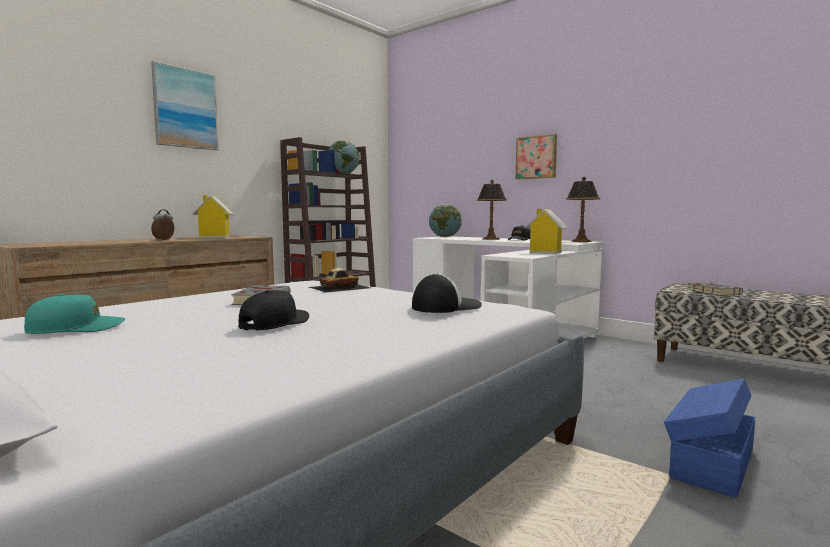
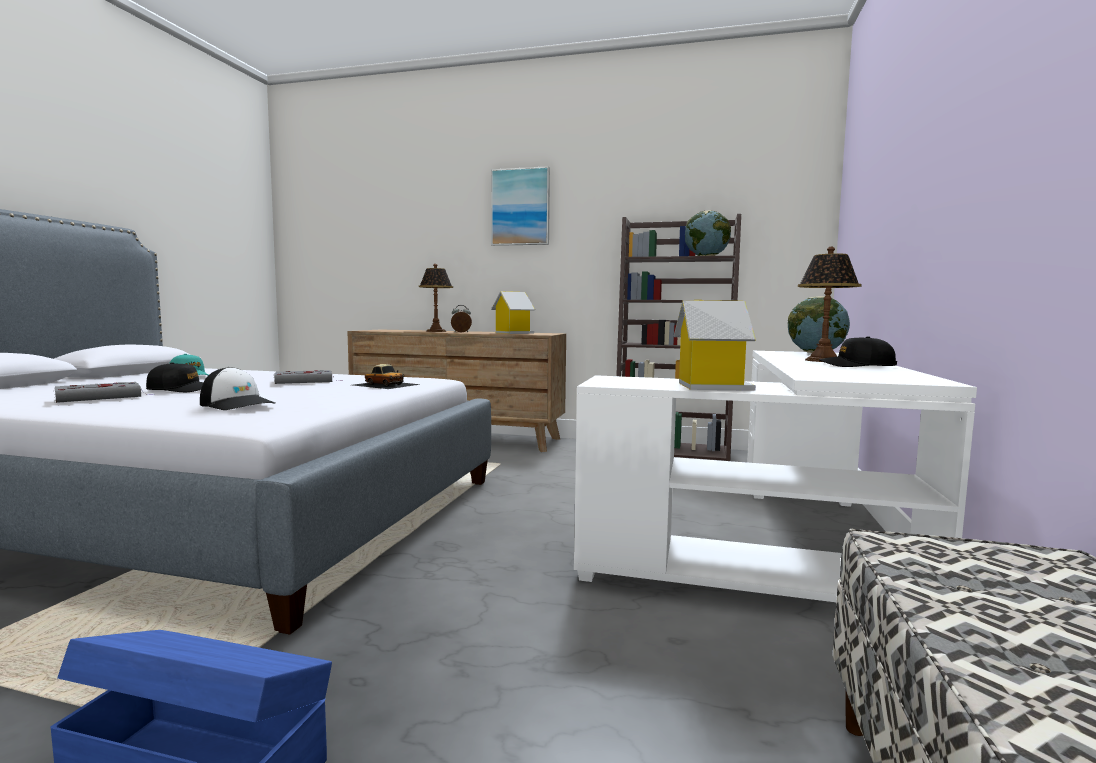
camera: 65 degrees right, 0 degrees up
(536, 157) = (936, 186): picture -> none
(581, 241) = (917, 380): table lamp -> table lamp (436, 331)
(712, 292) = (983, 593): grey book -> grey book (102, 397)

